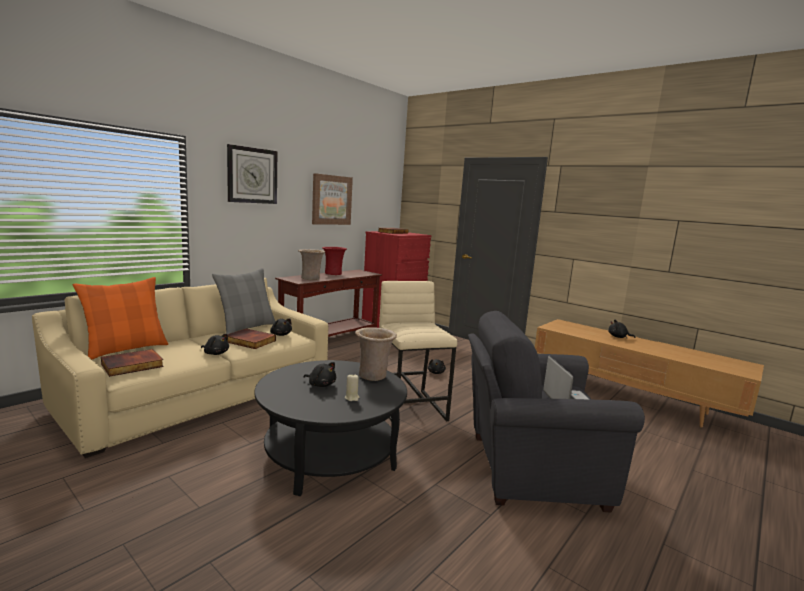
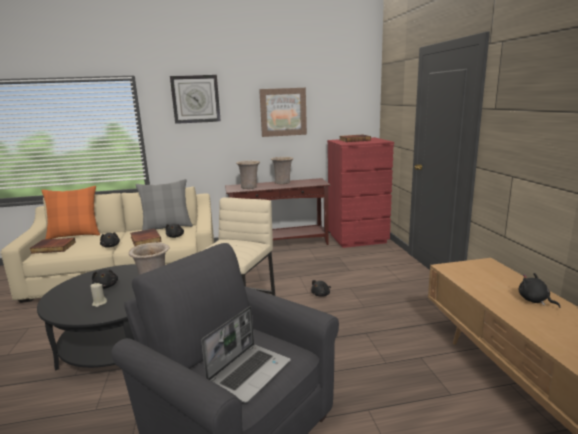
camera: 40 degrees right, 5 degrees up
(333, 274) = (282, 182): red vase -> beige vase

